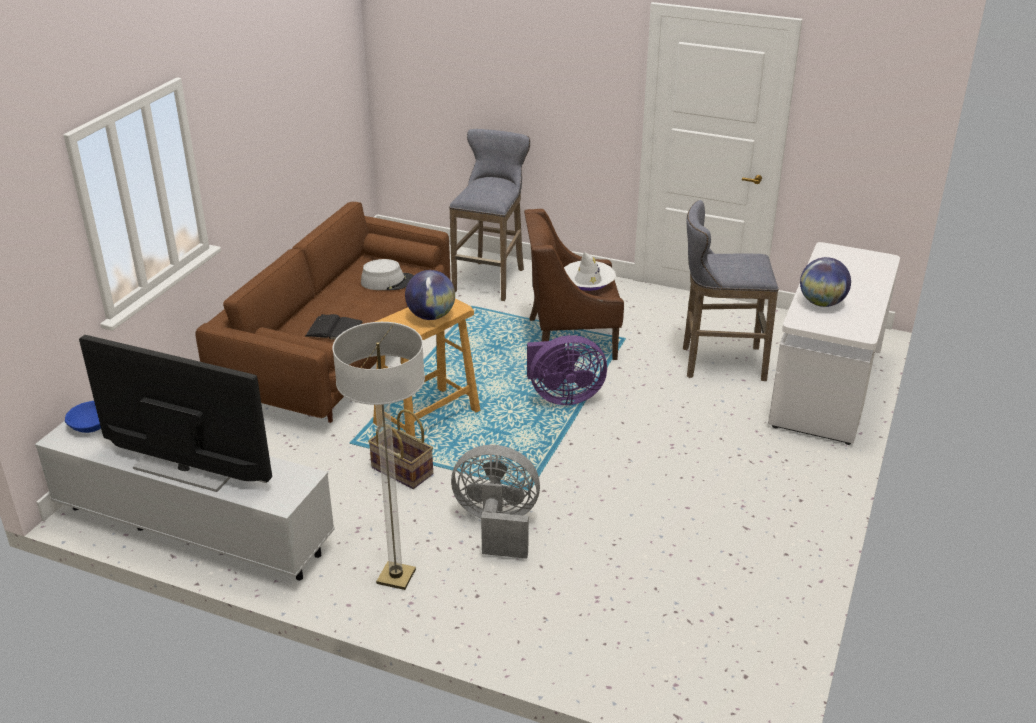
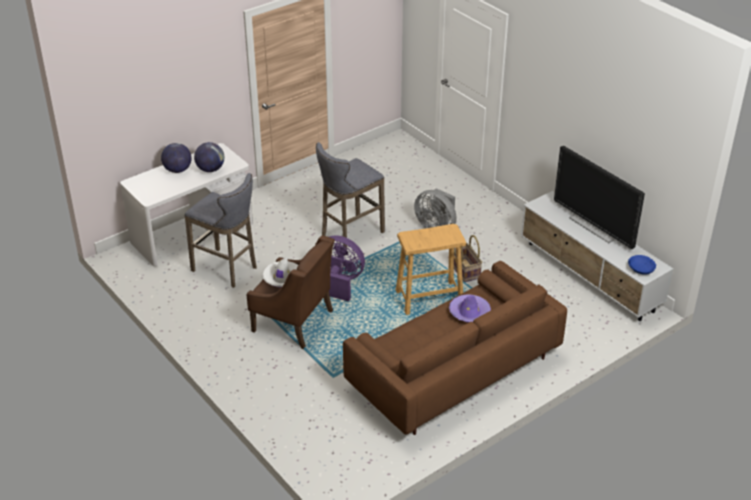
camera: 150 degrees left, 5 degrees up
(334, 329) = (469, 312): black book -> purple hat
(387, 281) = (407, 343): grey hat -> none
(396, 577) = (499, 222): floor lamp -> none
(431, 316) = (426, 234): globe -> globe (177, 170)
(491, 279) = (294, 401): grey stool -> grey stool (350, 234)

